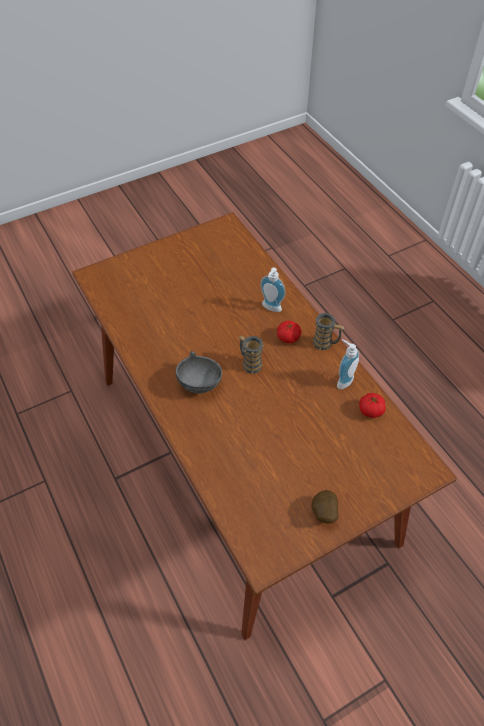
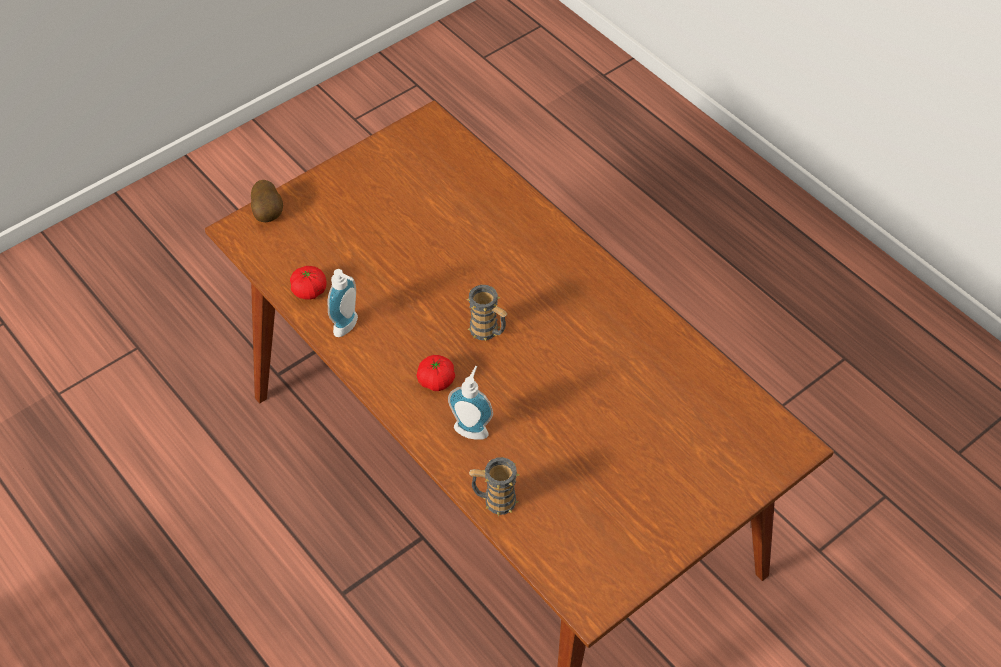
camera: 170 degrees right, 0 degrees up
(200, 383) = (552, 294): grey bowl -> none
(323, 513) = (368, 171): potato -> potato (269, 213)
(325, 343) = (377, 379): mug -> mug (494, 500)

